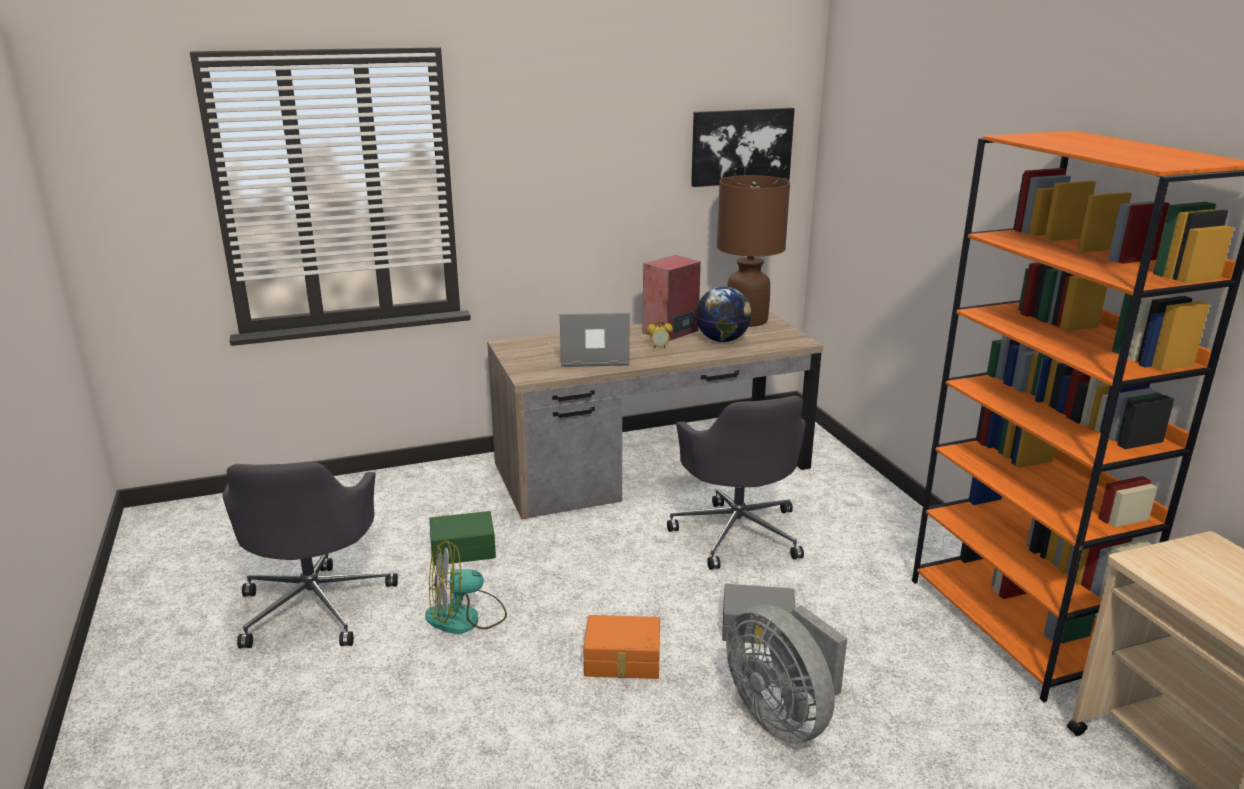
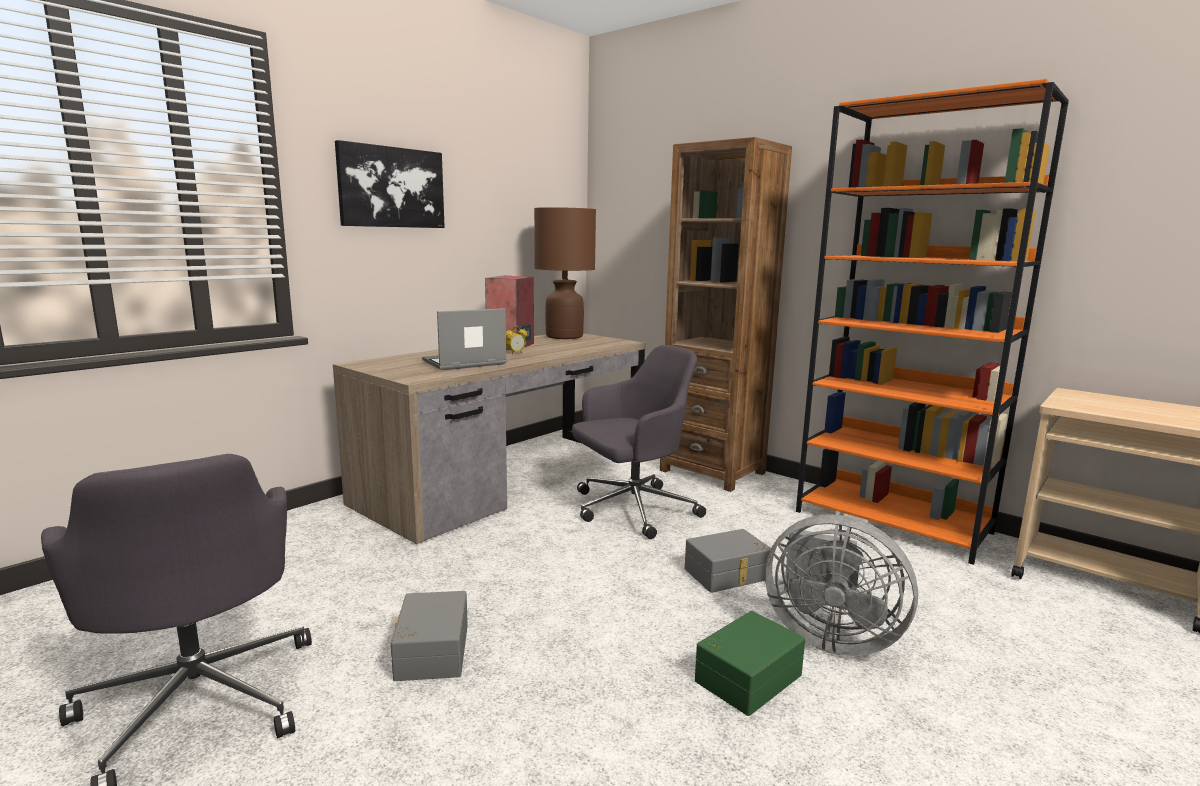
camera: 30 degrees left, 10 degrees down
(463, 548) = (368, 586): green storage box -> green storage box (746, 676)
(466, 617) = (430, 651): fan -> grey storage box
(622, 661) = (641, 639): orange storage box -> none
(722, 340) = (563, 346): globe -> none
(737, 532) = (632, 509): grey office chair -> grey office chair turned 75 degrees counterclockwise
(741, 146) = (537, 187): picture -> picture (391, 187)
(873, 506) = (712, 471): none -> brown bookcase

